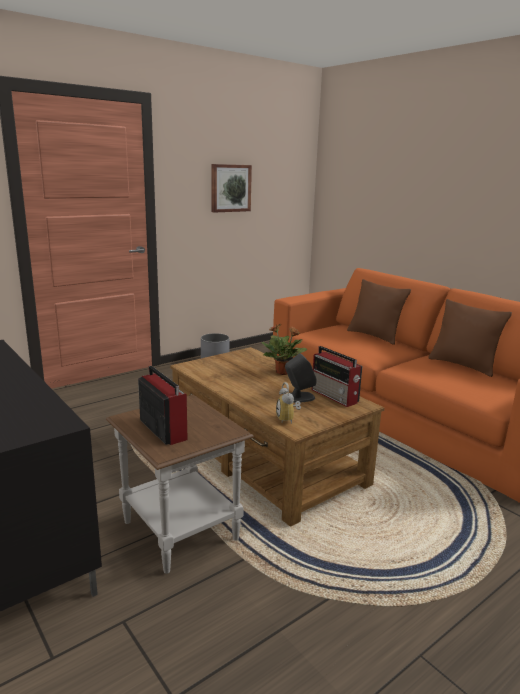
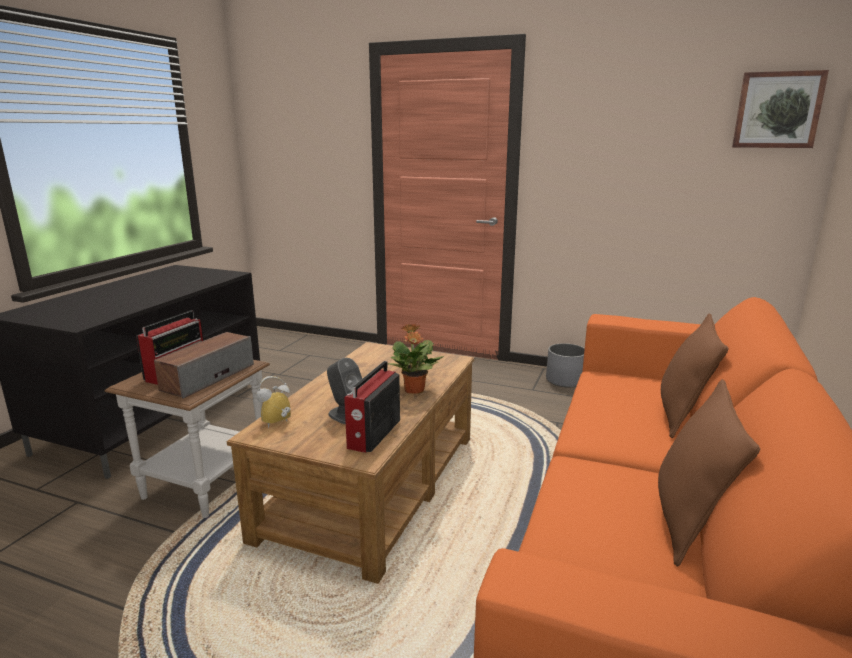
camera: 60 degrees right, 0 degrees up
(198, 418) = (208, 377): none -> speaker
(230, 188) = (638, 151): picture -> picture (777, 110)

